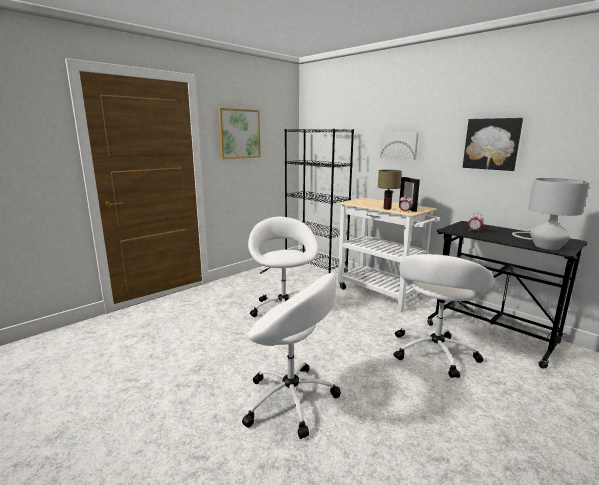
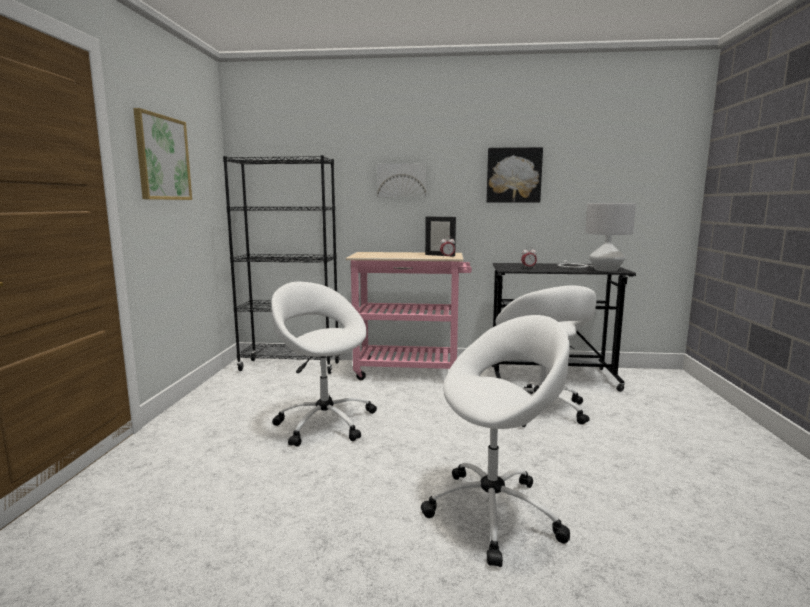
camera: 40 degrees left, 5 degrees down
(380, 293) = (409, 372): white cart -> pink cart
(386, 208) = (420, 257): table lamp -> none

